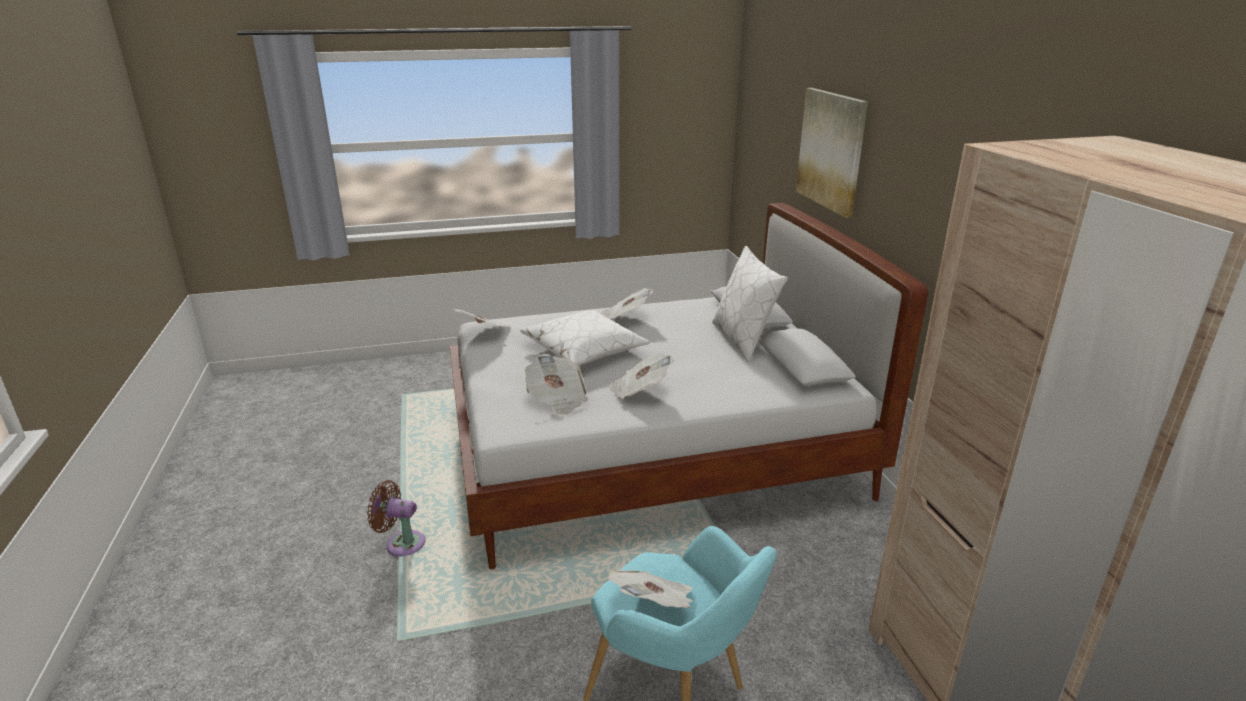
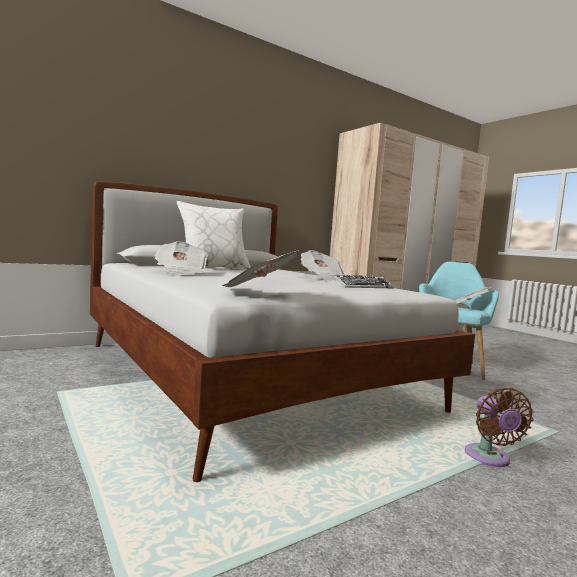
camera: 110 degrees left, 20 degrees down
(557, 400) = (363, 286): newspaper -> keyboard
(584, 349) = (267, 280): white pillow -> none
(831, 150) = (160, 137): picture -> none

